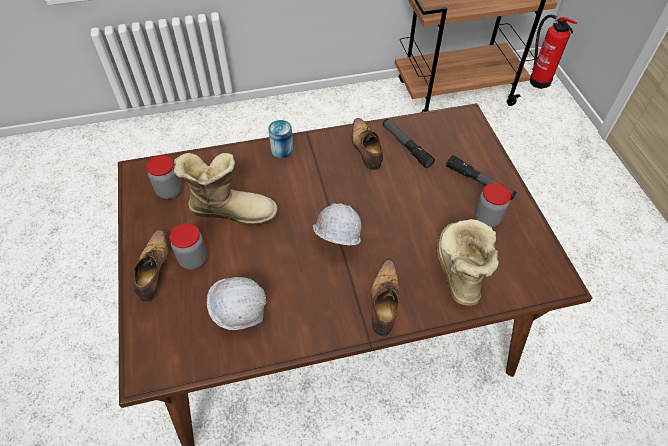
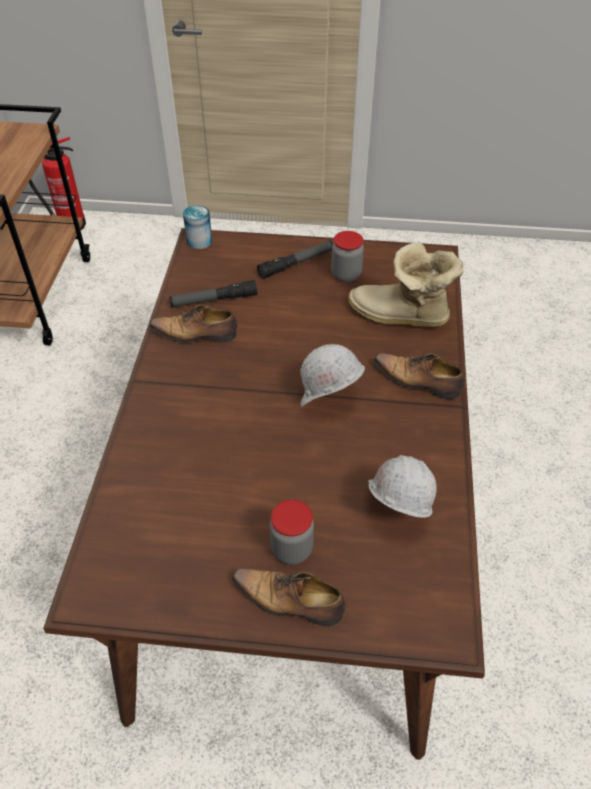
camera: 70 degrees left, 5 degrees down
(169, 191) = (152, 559): jar -> none
(231, 209) = (226, 490): boot -> none
(282, 150) = (149, 413): can -> can (199, 241)

